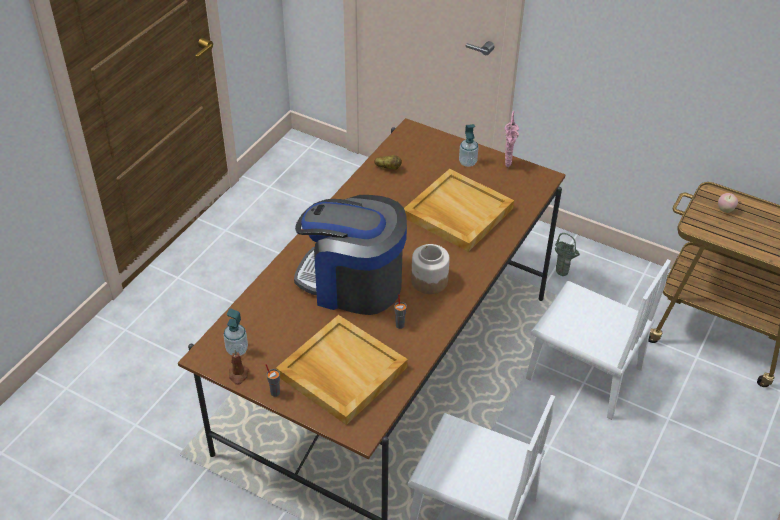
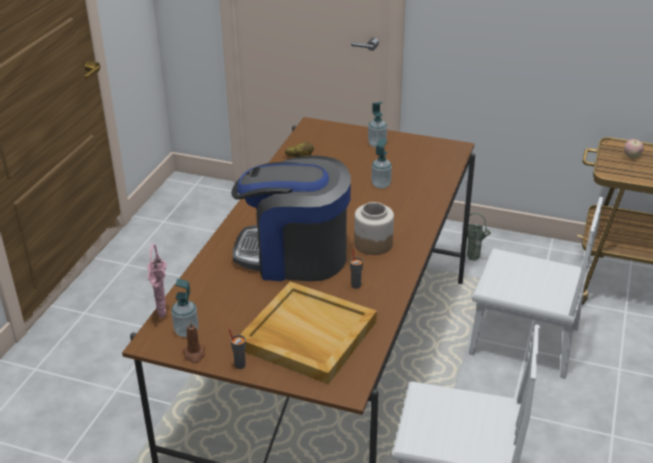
camera: 10 degrees left, 10 degrees down
(457, 213) = (381, 184): beige tray -> soap dispenser
(507, 166) = (416, 143): pink vase -> pink vase (162, 316)

